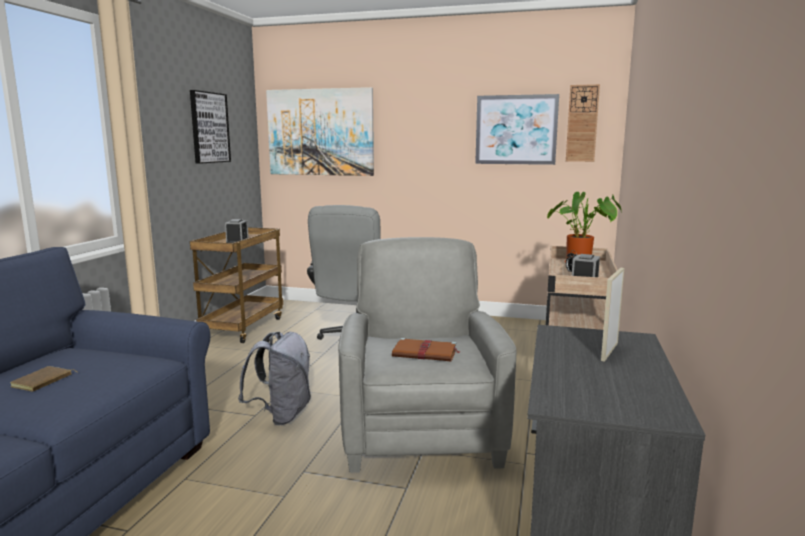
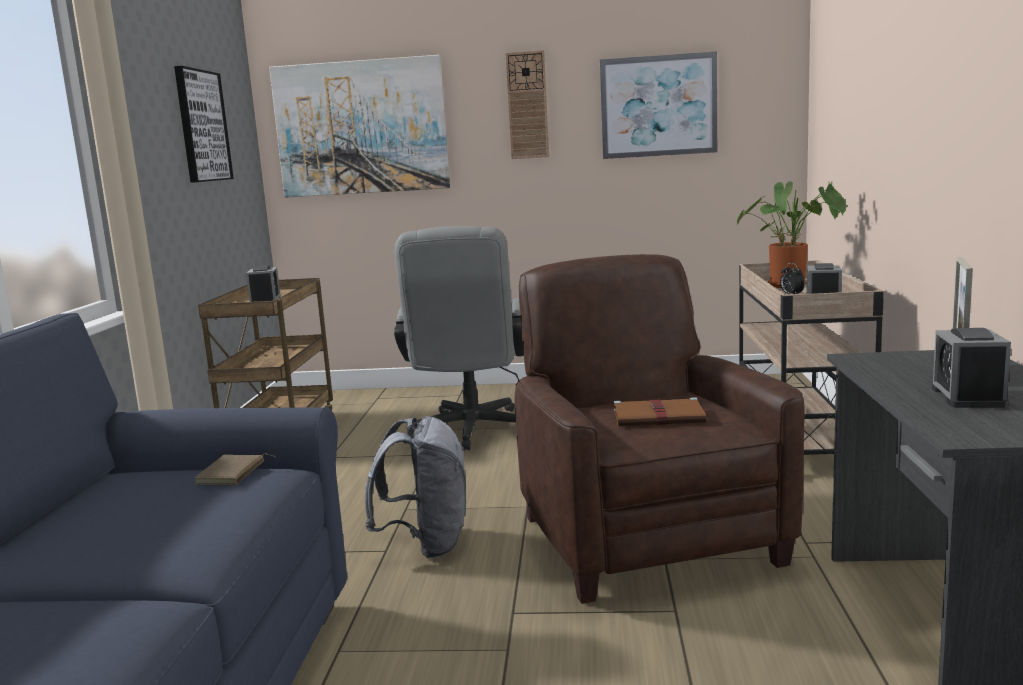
camera: 10 degrees left, 0 degrees up
(43, 382) = (124, 521): brown book -> brown book (233, 474)
(421, 432) = (646, 538): grey armchair -> brown armchair
(582, 123) = (750, 91): wall clock -> wall clock (527, 105)
(593, 373) = (968, 397): none -> alarm clock

